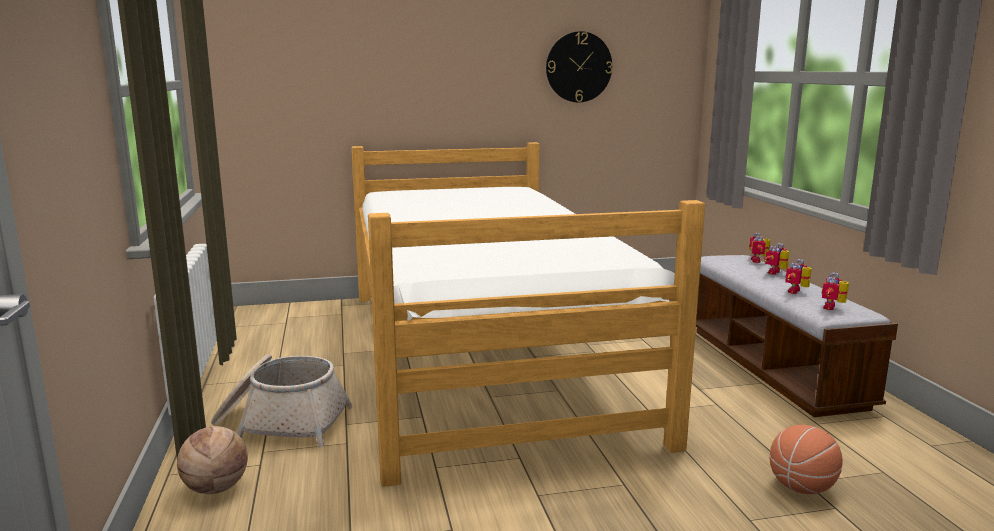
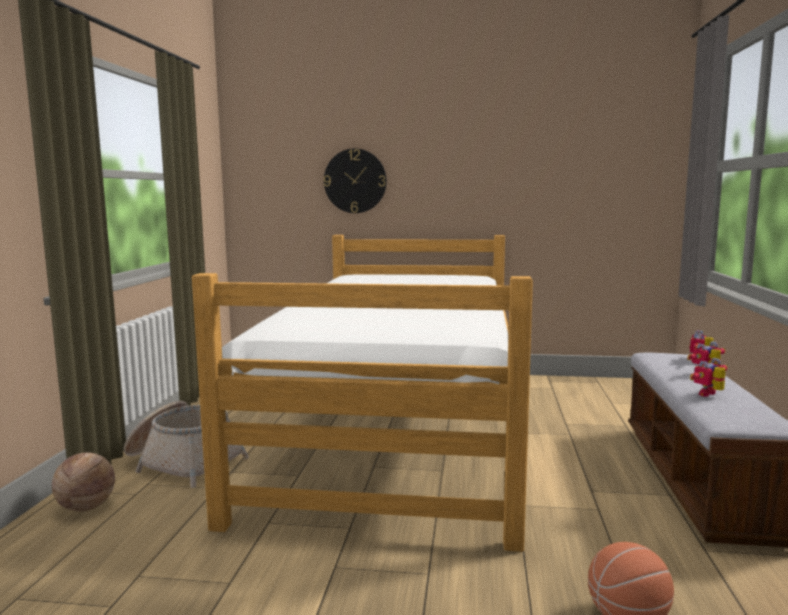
camera: 20 degrees right, 5 degrees down
(578, 67) = (548, 163): wall clock -> wall clock (355, 181)
(833, 307) = (737, 415): toy robot -> none

